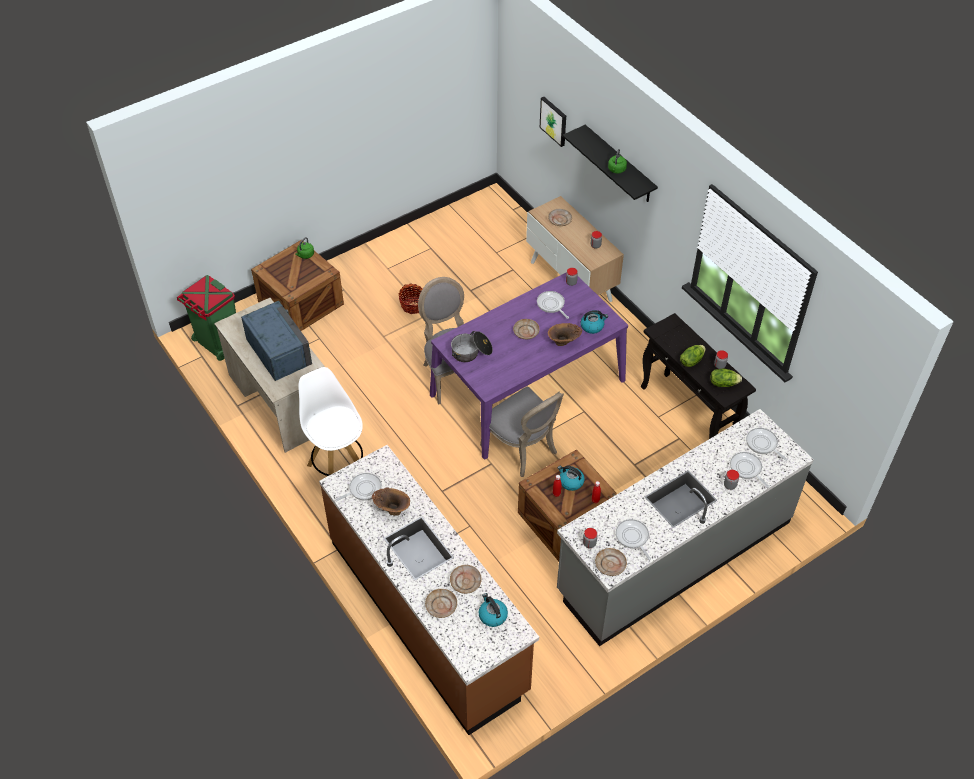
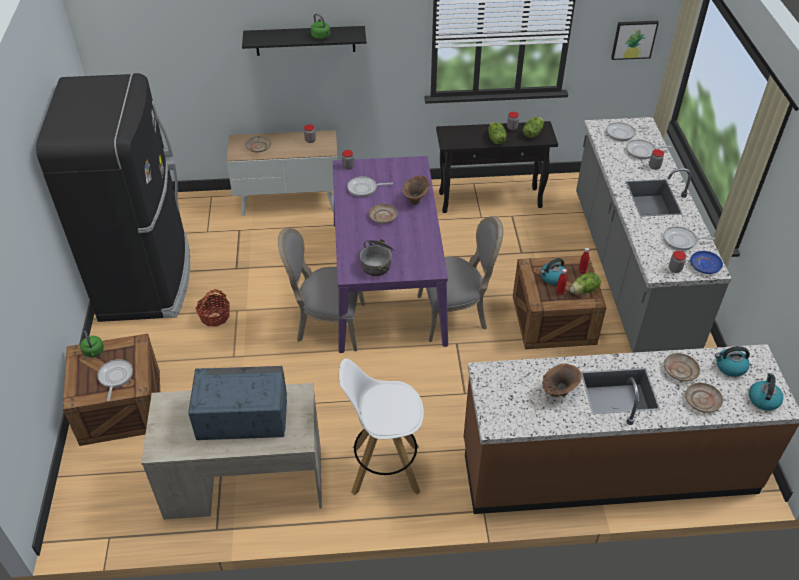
camera: 60 degrees left, 5 degrees down
(218, 343) = (105, 511): green trash can -> none
(363, 489) = (517, 405): frying pan -> frying pan (115, 377)
(422, 248) = (147, 278): none -> black fridge
(554, 121) = (194, 59): picture -> picture (634, 39)
(571, 510) = (584, 290): none -> lettuce
(592, 326) = (411, 175): kettle -> kettle (763, 399)
(610, 564) = (705, 266): beige plate -> blue plate

